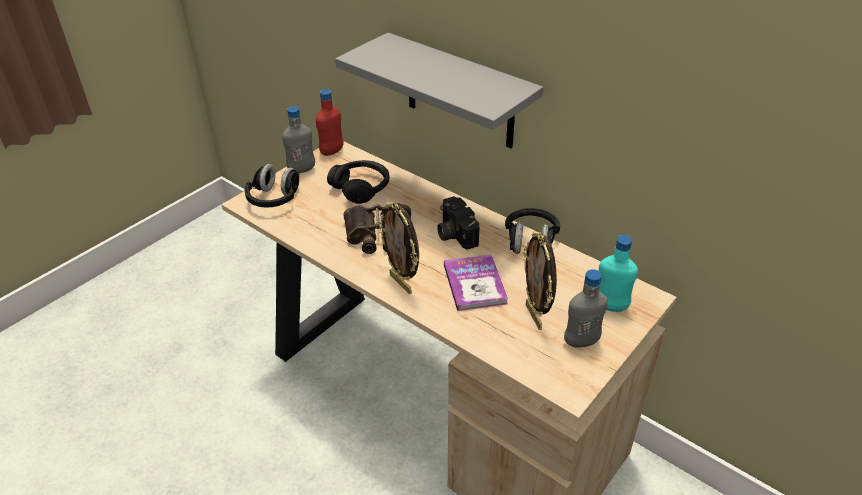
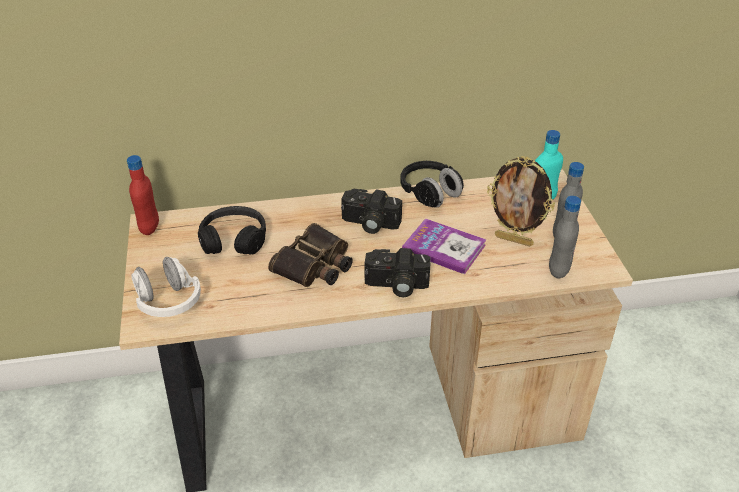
camera: 50 degrees left, 0 degrees up
(274, 199) = (168, 302): black headphones -> white headphones
(302, 169) = (148, 261): grey bottle -> grey bottle (558, 270)
(402, 283) = (396, 285): picture frame -> camera
(460, 92) = (307, 86): grey shelf -> none

